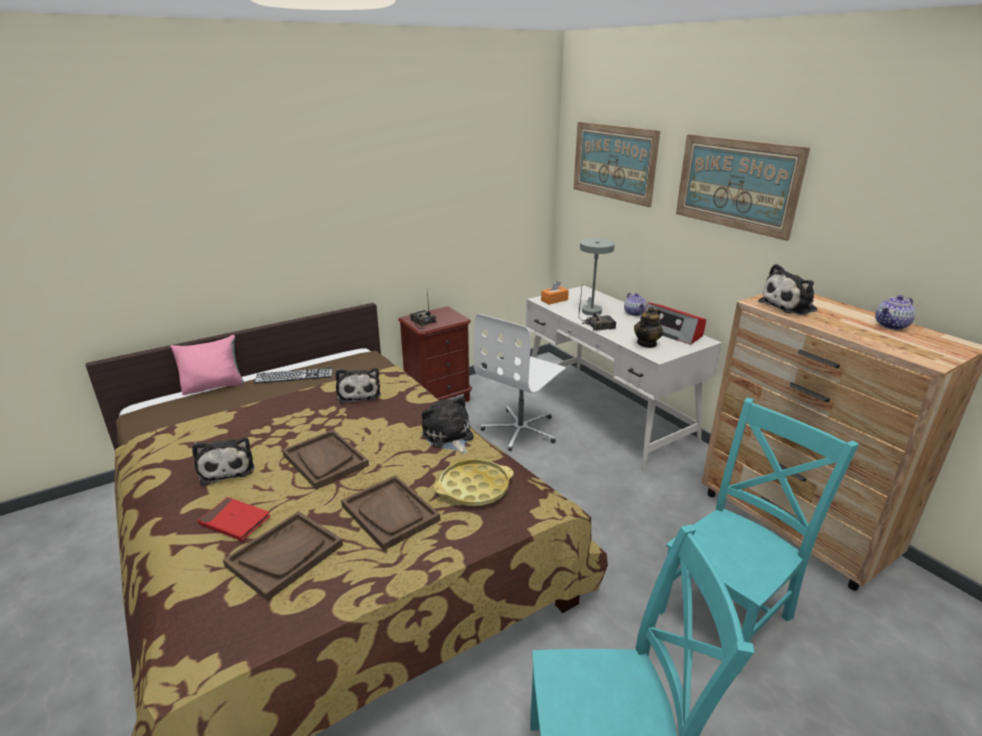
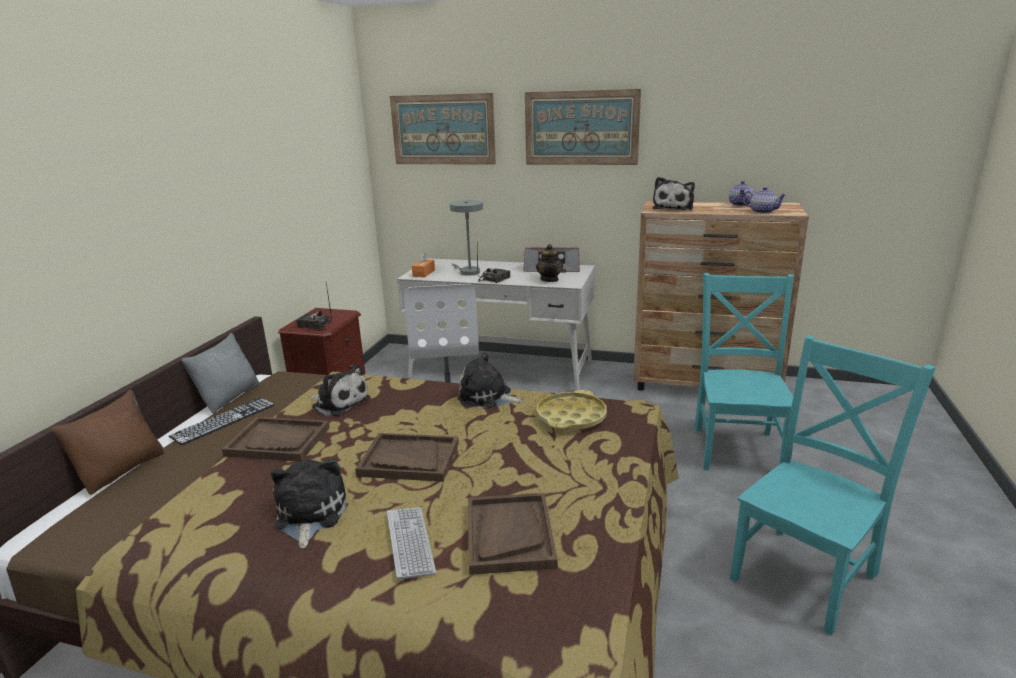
camera: 40 degrees left, 5 degrees down
(214, 386) = (122, 470): pink pillow -> brown pillow
(227, 468) = (309, 515): plush toy -> plush toy turned 120 degrees counterclockwise
(235, 521) = (410, 542): red book -> keyboard
(322, 360) = (229, 398): none -> grey pillow
(390, 513) = (541, 462): brown tray -> brown tray (278, 441)
(634, 313) = (504, 265): teapot -> teapot (762, 211)

